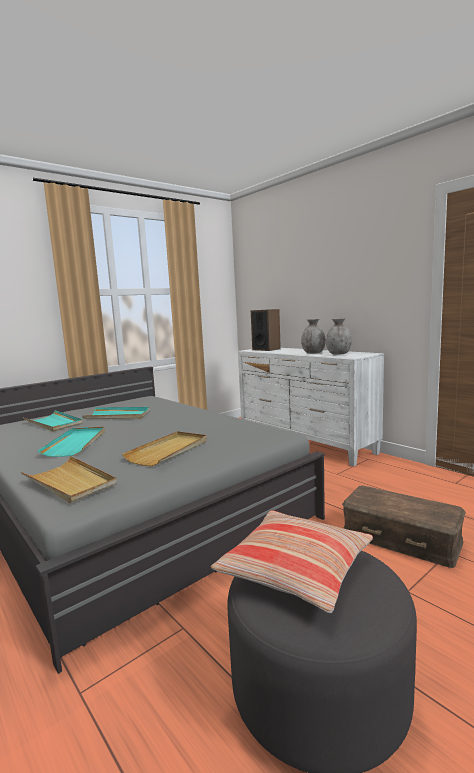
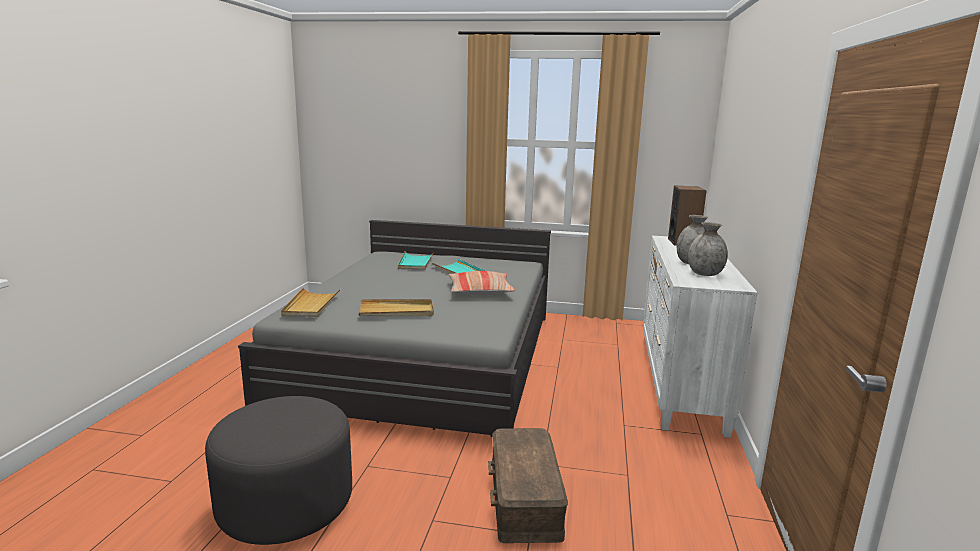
camera: 50 degrees right, 5 degrees up
(76, 443) = (381, 283): turquoise tray -> none
(295, 568) = (288, 411): pillow -> pillow (480, 291)

